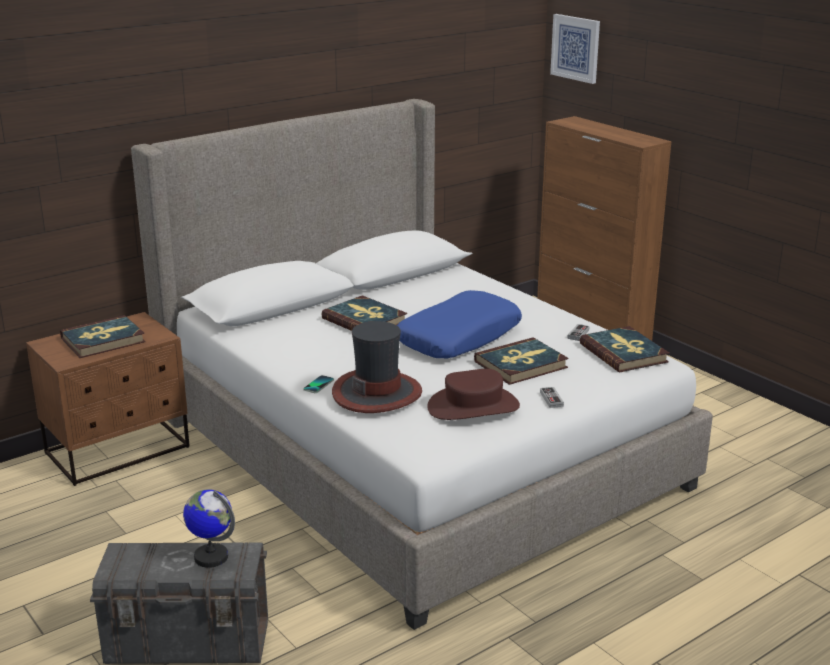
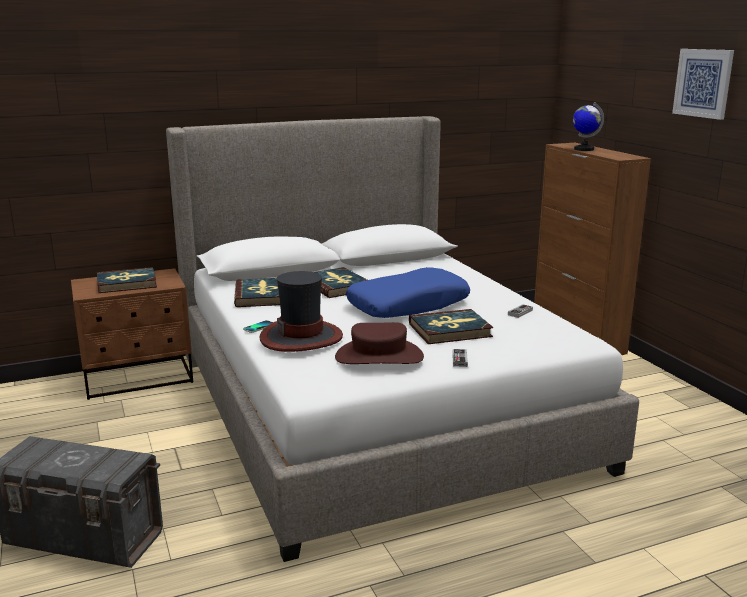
camera: 15 degrees right, 5 degrees down
(211, 557) = (100, 459): globe -> globe (583, 149)
(576, 48) = (579, 83): picture -> picture (703, 83)
(624, 353) = (554, 331): book -> book (261, 296)

